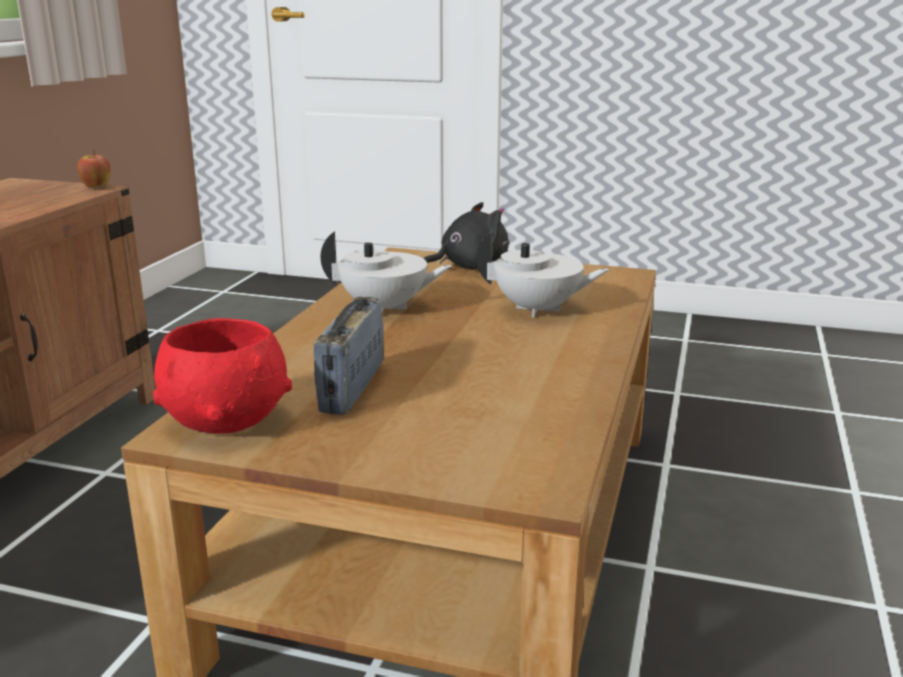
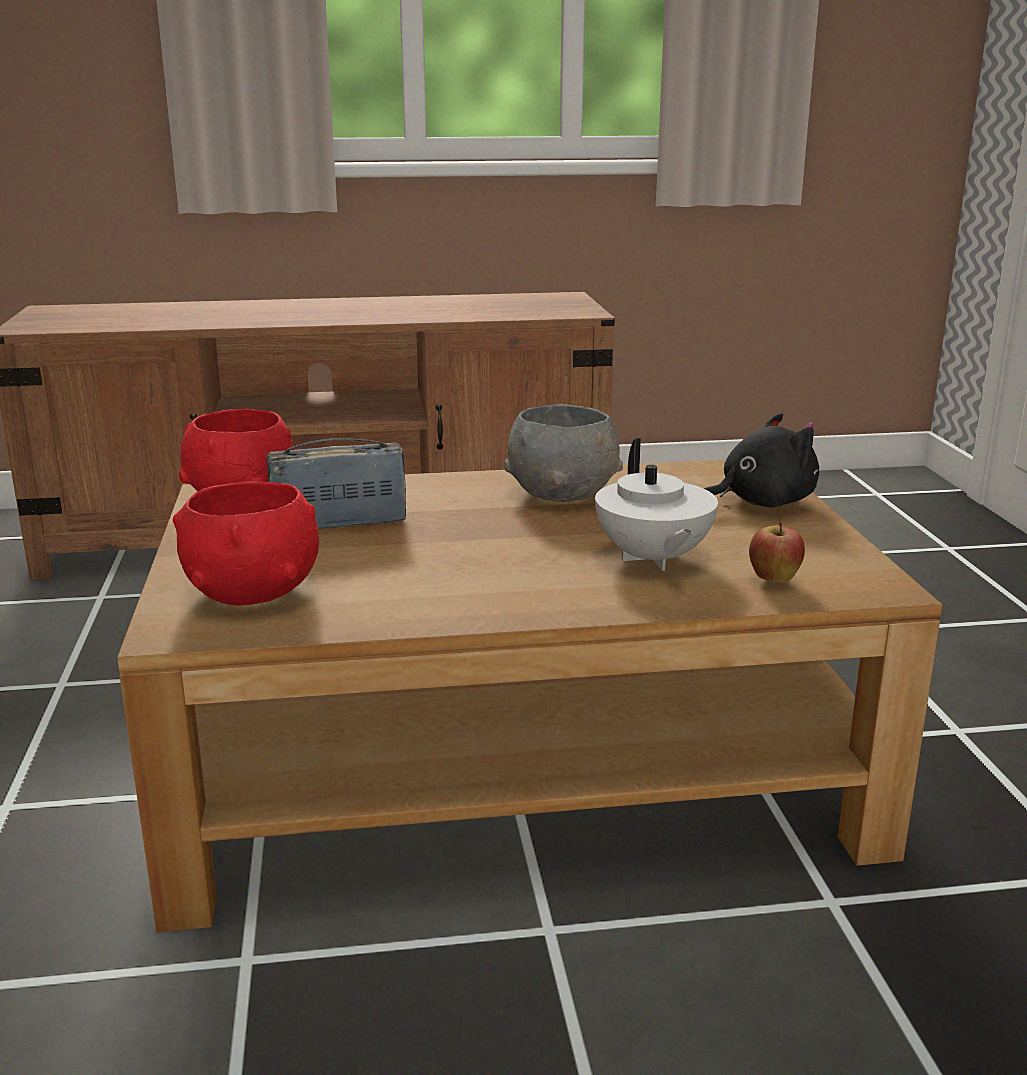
camera: 65 degrees right, 0 degrees up
(96, 188) = (588, 313): apple -> apple (774, 581)
(385, 308) = (561, 494): white teapot -> grey bowl
(469, 267) = (761, 502): black plush toy -> black plush toy turned 60 degrees counterclockwise
(483, 443) = (254, 593): none -> red bowl

